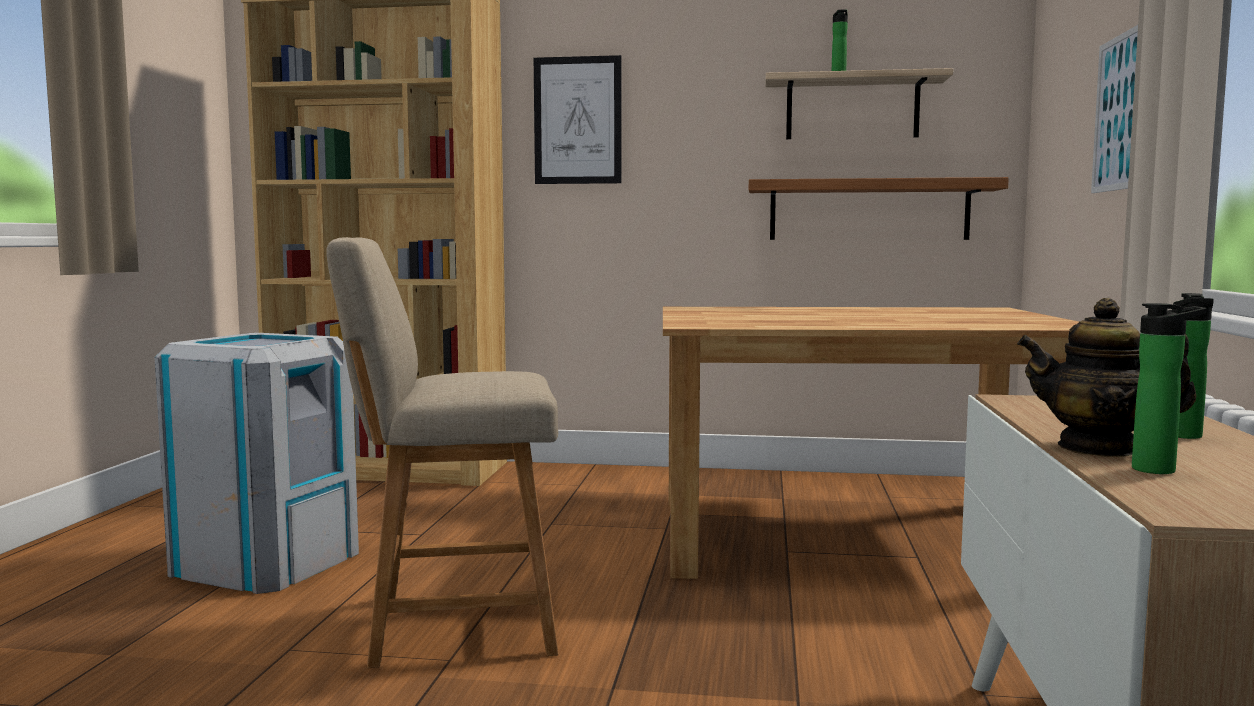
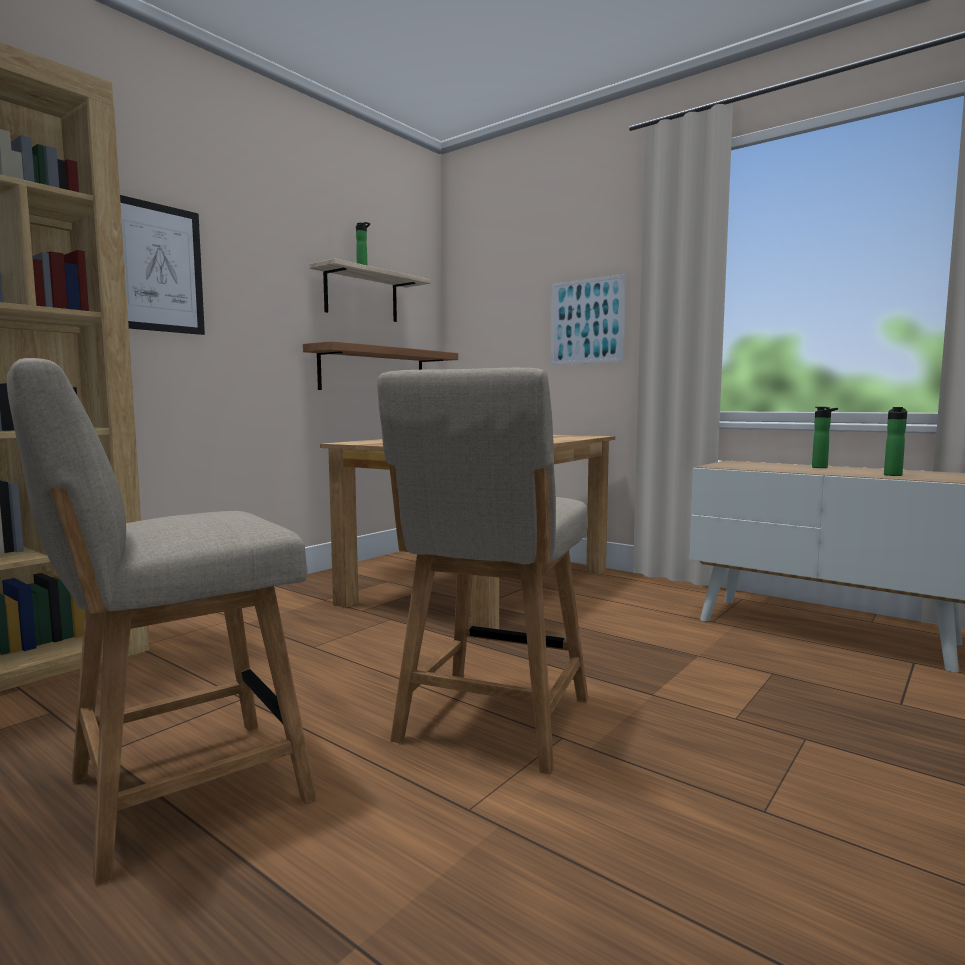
camera: 60 degrees left, 0 degrees up
(266, 561) = (176, 793): grey trash can -> beige chair
(1099, 448) = (847, 473): teapot -> none

